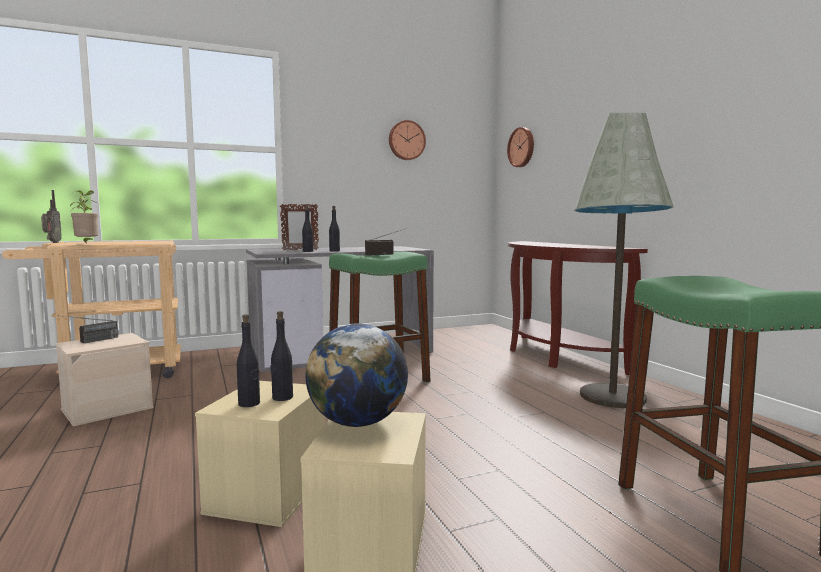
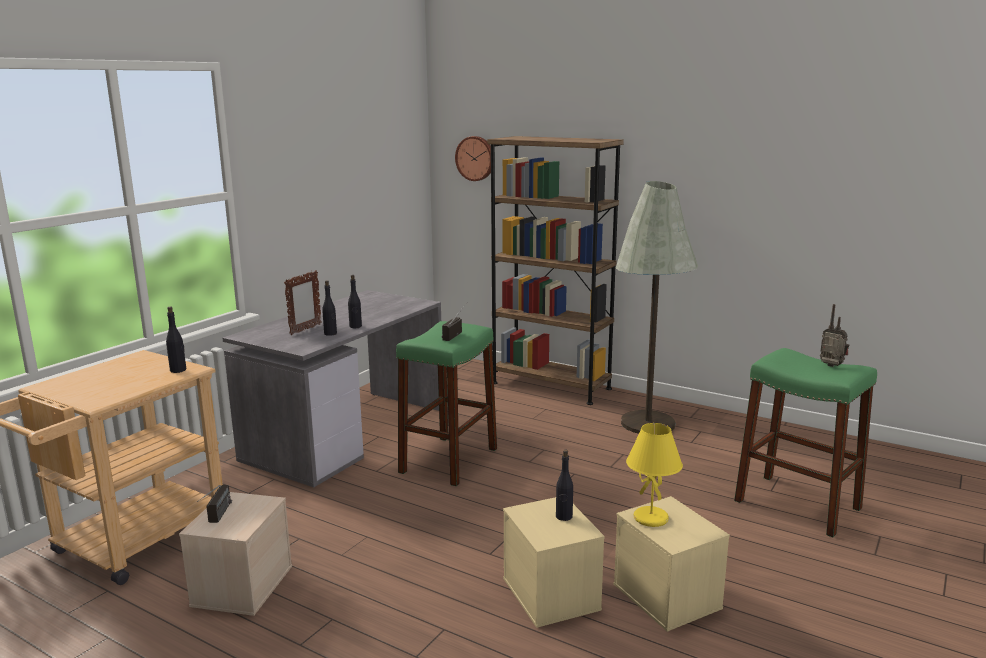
camera: 35 degrees left, 10 degrees up
(52, 242) = (59, 403): radio -> radio (831, 367)
(87, 244) = (126, 396): potted plant -> none
(249, 404) = (555, 530): black bottle -> black bottle (178, 370)
(358, 423) = (651, 518): globe -> yellow table lamp
(406, 140) = (353, 156): wall clock -> none
(553, 355) = (550, 386): brown console table -> brown bookcase

